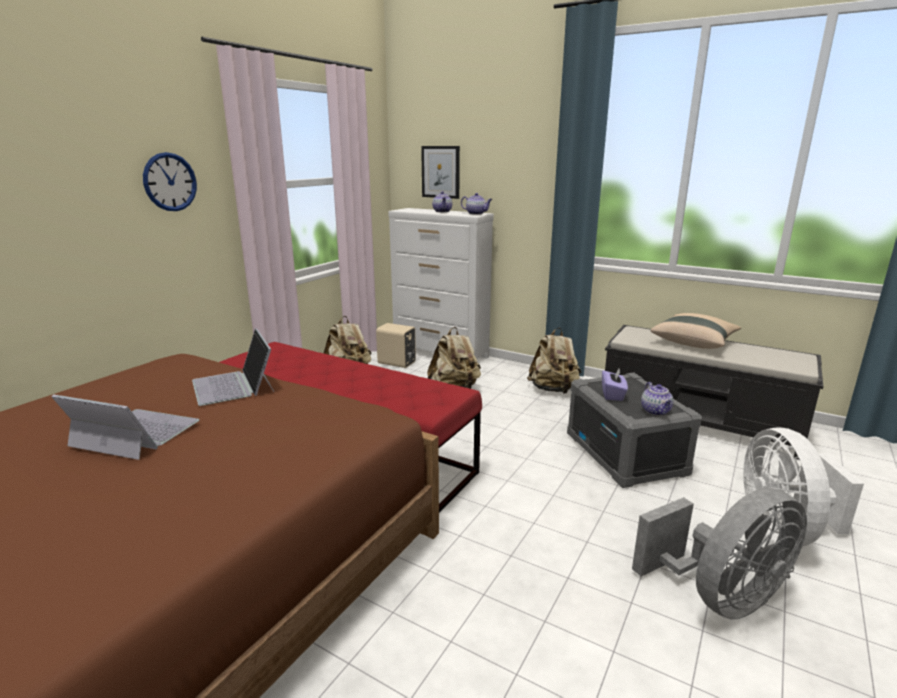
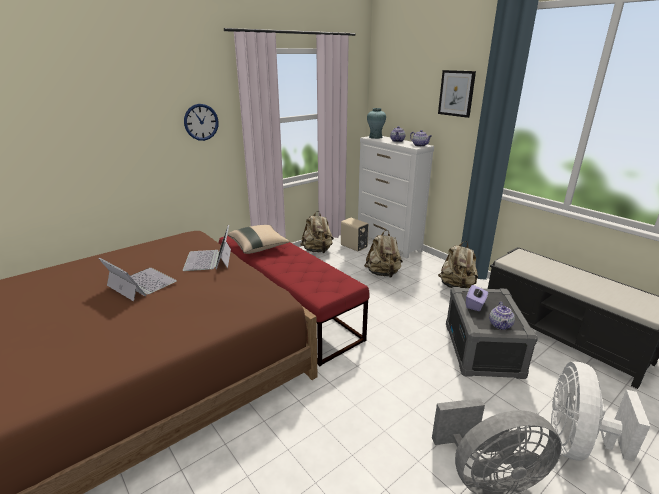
camera: 20 degrees right, 5 degrees up
(409, 209) = (375, 137): none -> turquoise vase
(440, 172) = (401, 110): picture -> picture (456, 93)
(694, 342) = (566, 273): beige pillow -> beige pillow (258, 247)

